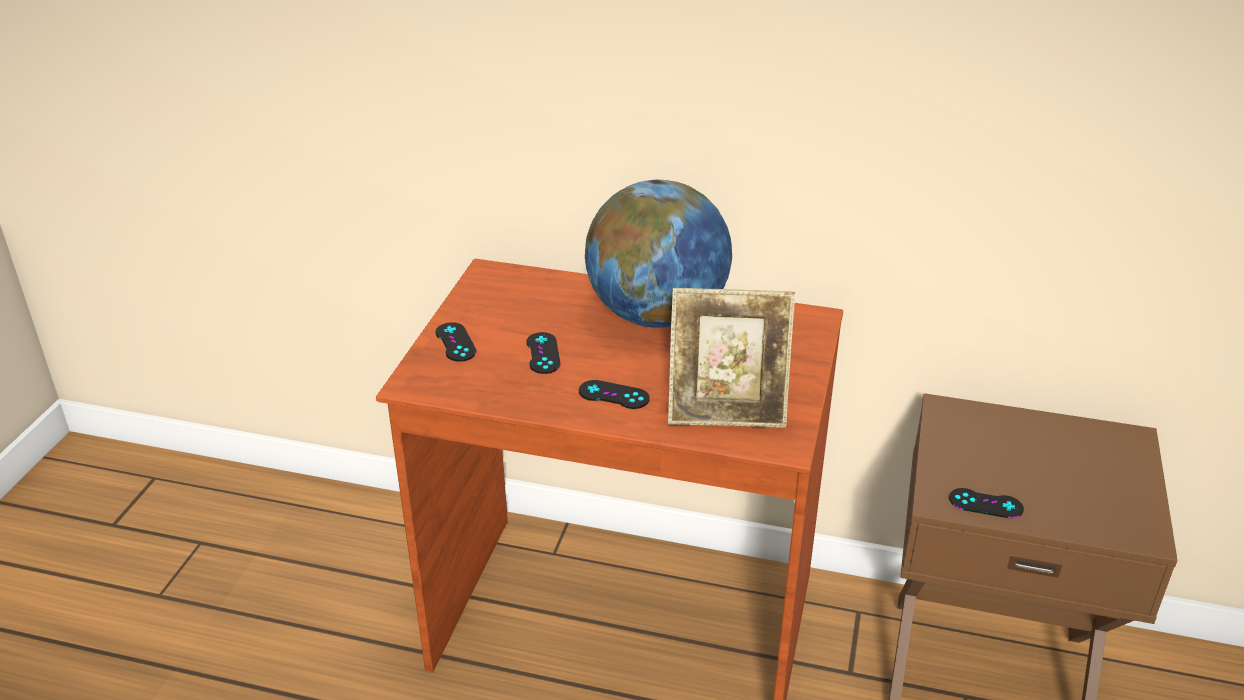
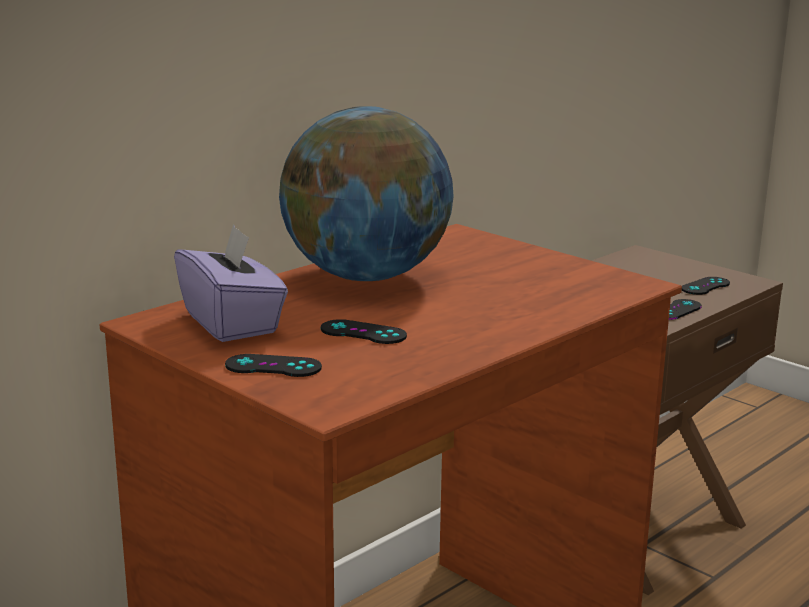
camera: 60 degrees left, 15 degrees down
(514, 300) = (232, 323): none -> purple tissue box
(614, 395) = (485, 321): black game controller -> black game controller (705, 286)
(726, 412) = (568, 290): picture frame -> none

